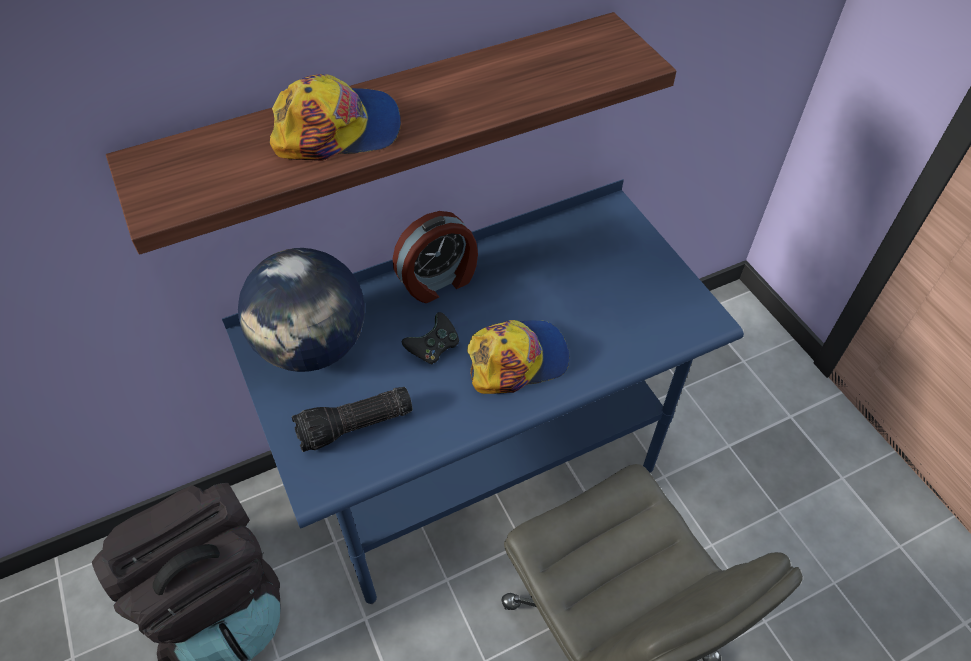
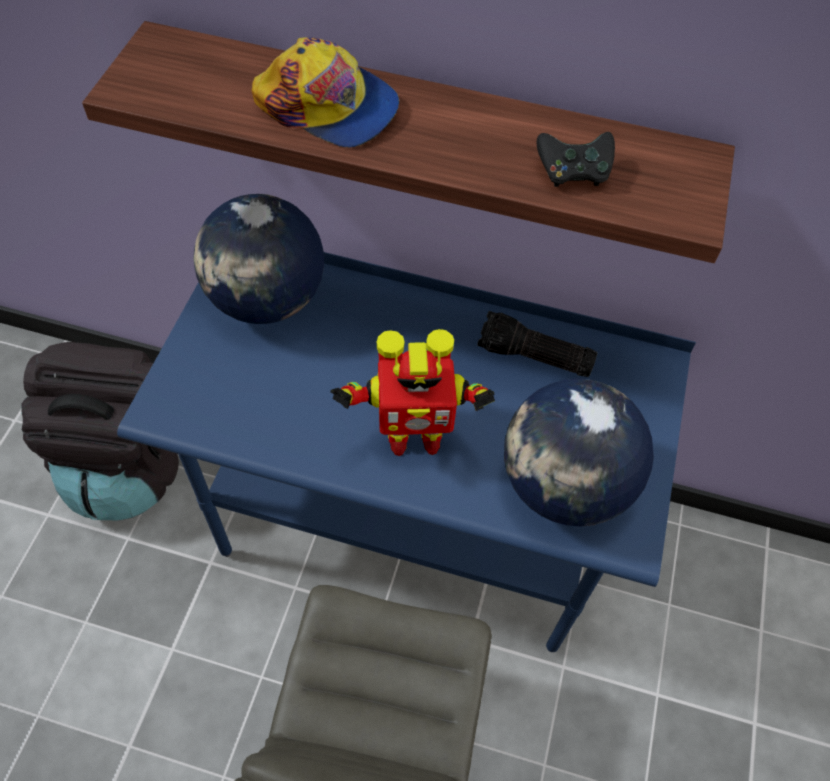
camera: 40 degrees right, 5 degrees up
(355, 427) = (228, 390): flashlight -> flashlight (532, 357)
(433, 348) = (355, 373): black game controller -> black game controller (572, 173)
(438, 281) = (421, 318): alarm clock -> none
(517, 359) = (412, 437): cap -> toy robot
(638, 317) = (564, 485): none -> globe

